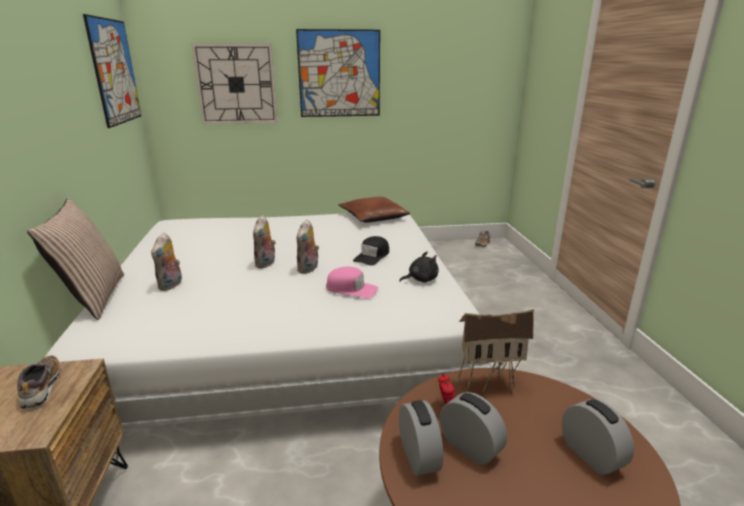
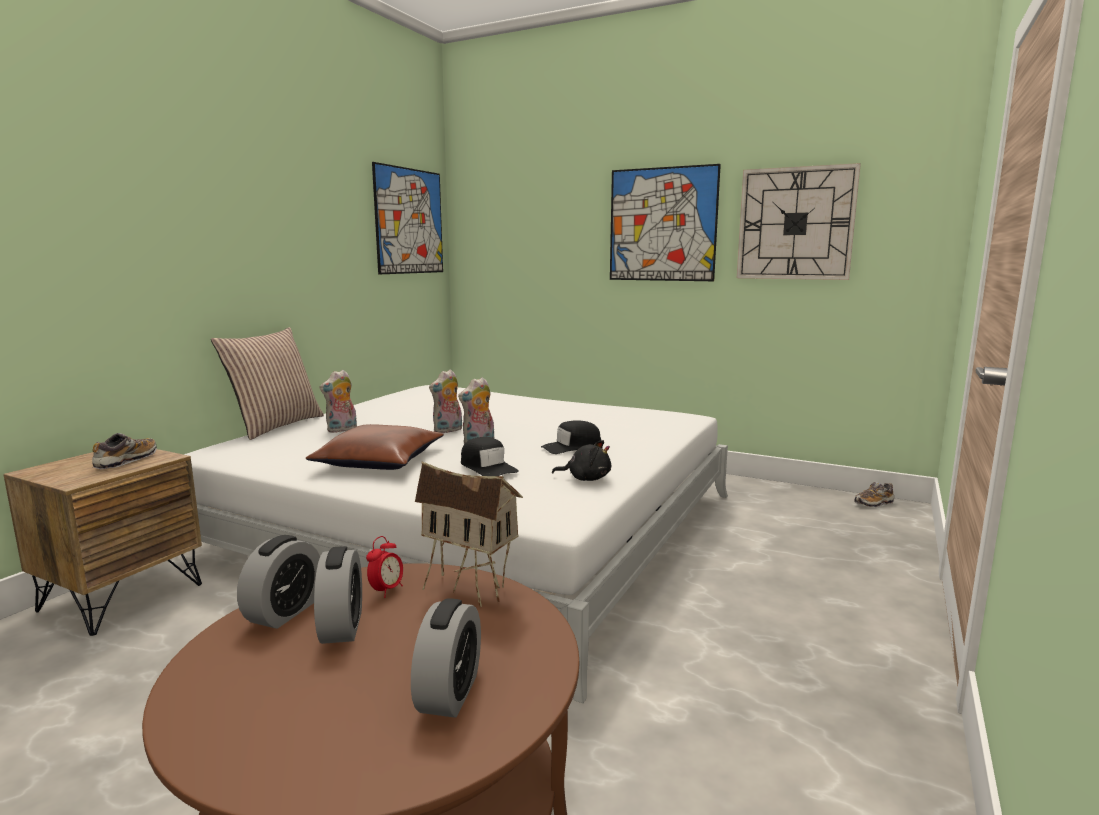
camera: 35 degrees right, 10 degrees down
(236, 84) = (541, 239): wall clock -> wall clock (795, 224)
(351, 289) = (487, 467): pink cap -> black cap
(373, 217) = (652, 415): brown pillow -> brown pillow (377, 461)

